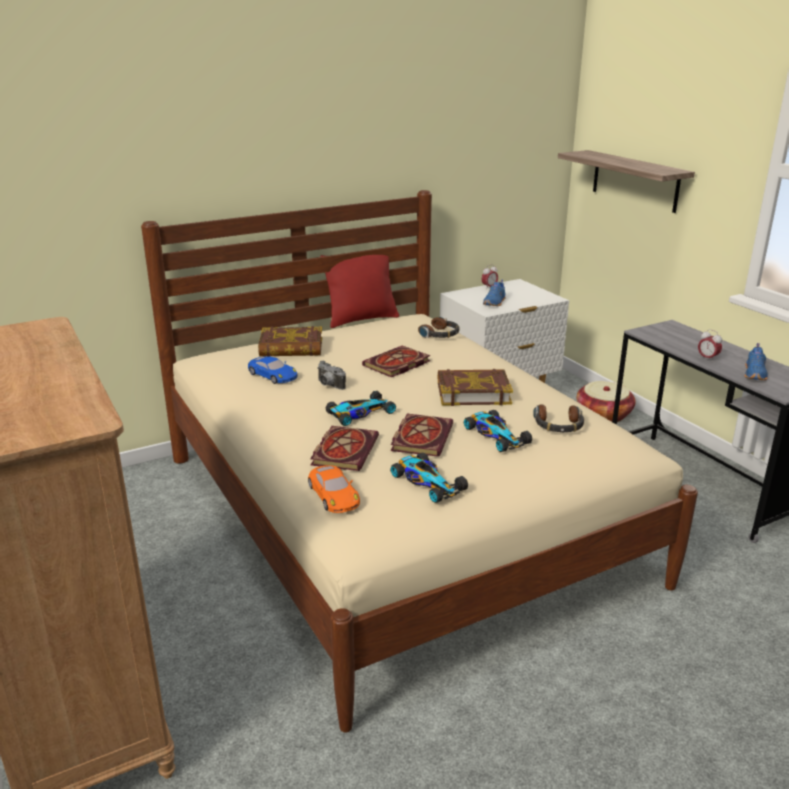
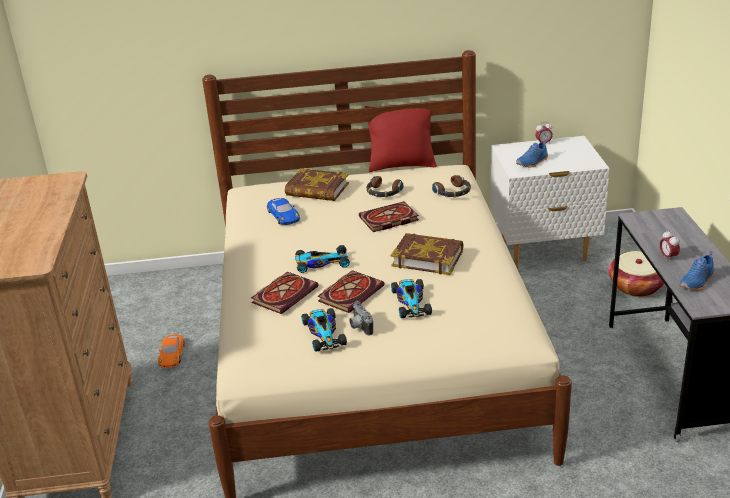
camera: 25 degrees right, 5 degrees up
(328, 385) = (318, 232): camera -> camera (359, 327)
(333, 495) = (250, 330): orange toy car -> orange toy car (172, 354)
(558, 425) = (471, 302): headphones -> headphones (383, 192)
(635, 181) = (686, 55): shelf -> none

